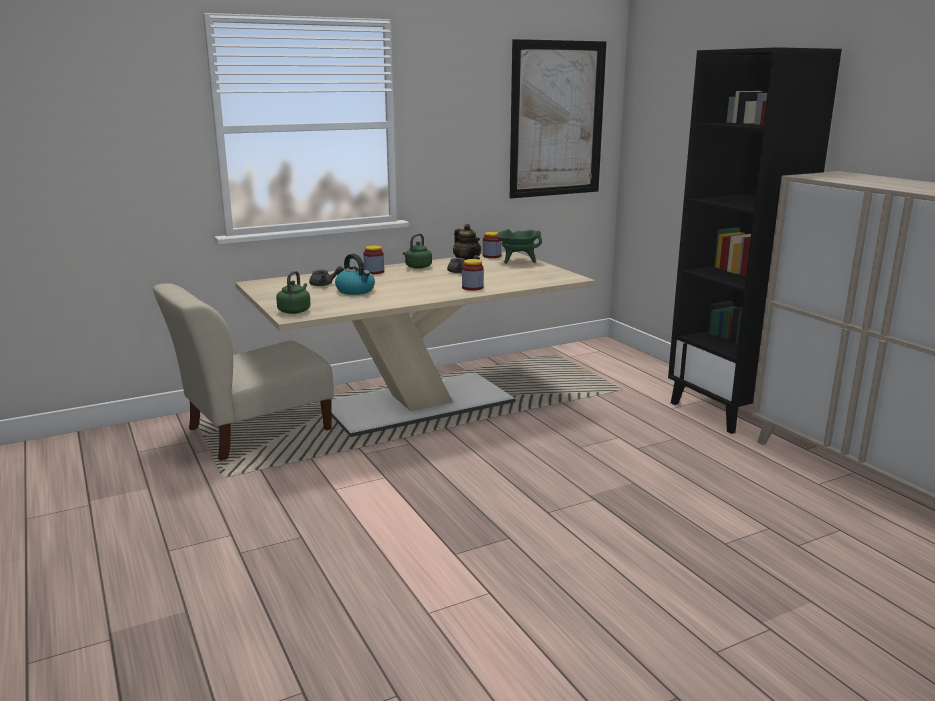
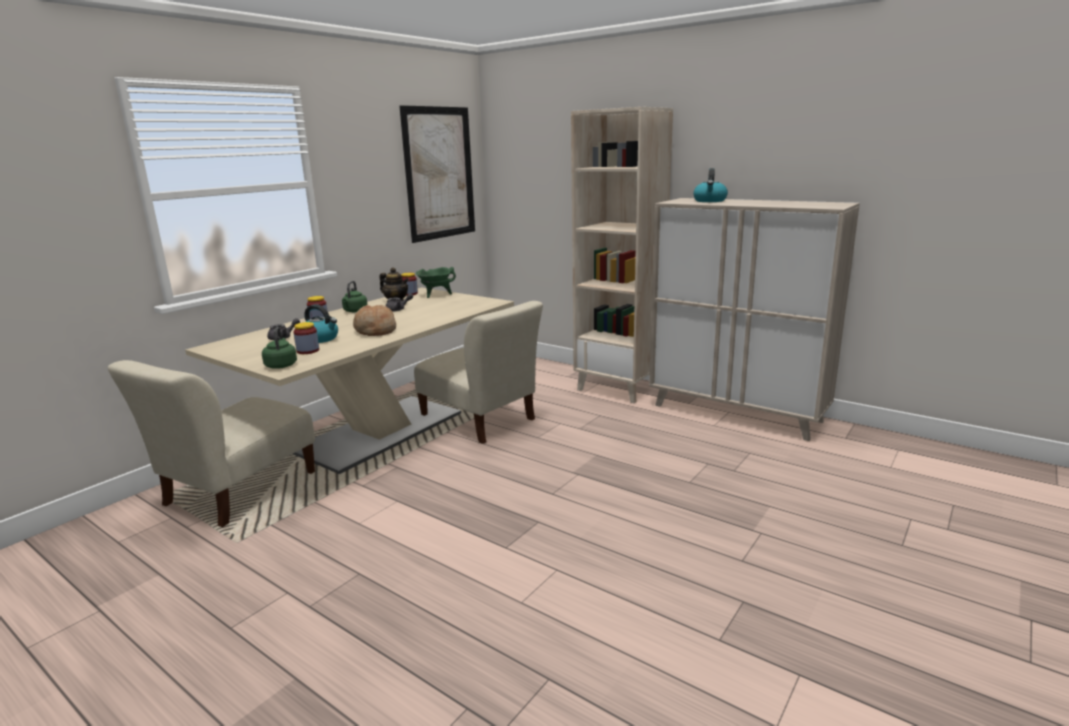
camera: 25 degrees left, 0 degrees up
(414, 291) = (375, 331): none -> bread
(472, 287) = (423, 321): jar -> jar (308, 351)
(530, 414) = (480, 420): none -> beige chair
(726, 411) = (619, 388): black bookcase -> beige bookcase
(863, 179) = (710, 201): none -> kettle

